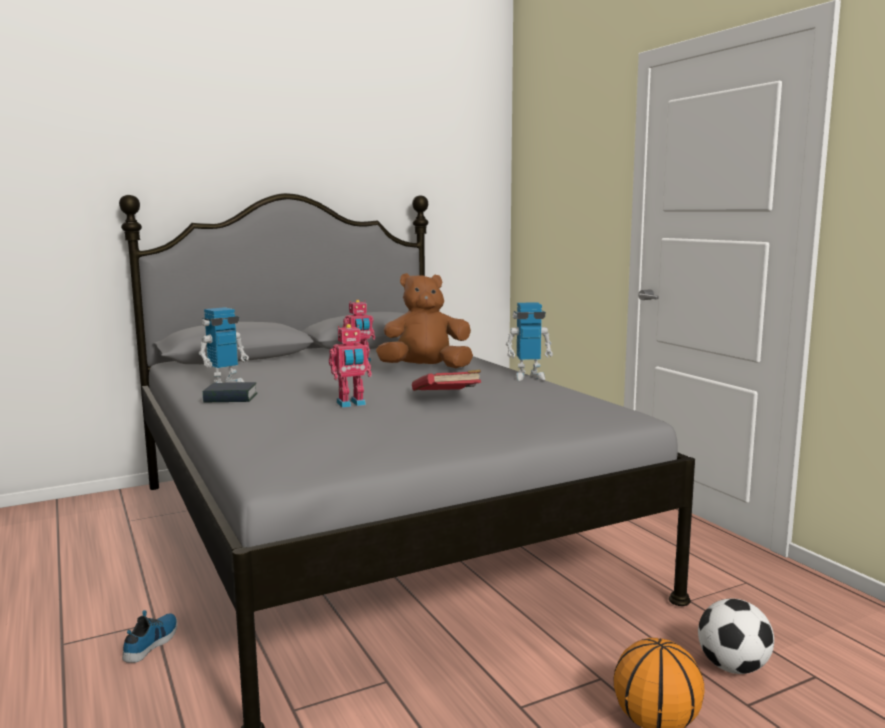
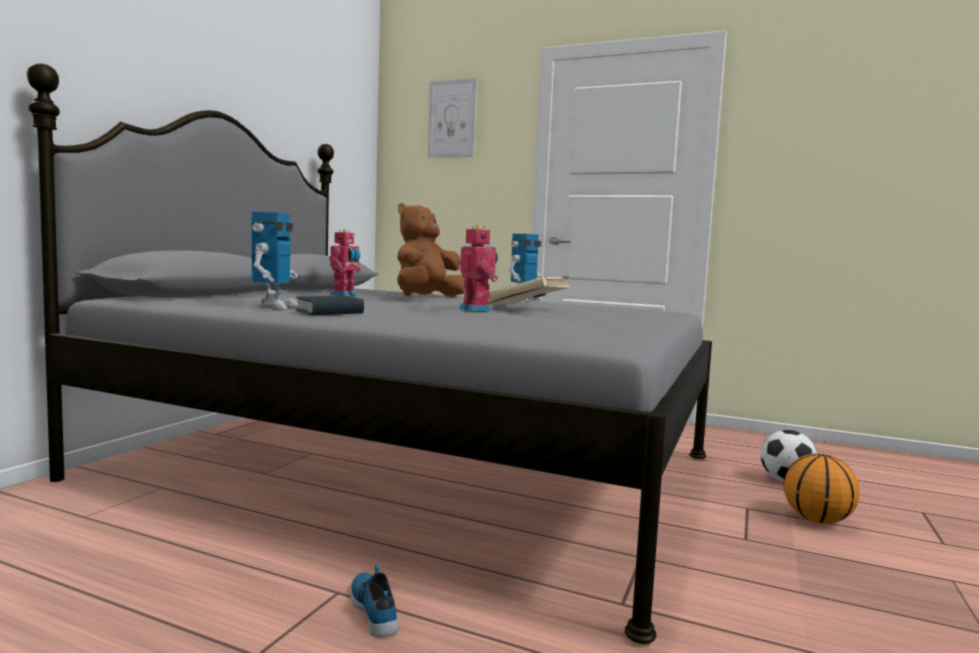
camera: 40 degrees left, 5 degrees down
(351, 404) = (477, 309): toy robot -> toy robot turned 60 degrees counterclockwise
(447, 398) = (525, 307): red book -> beige book
(564, 146) = (452, 119): none -> picture

